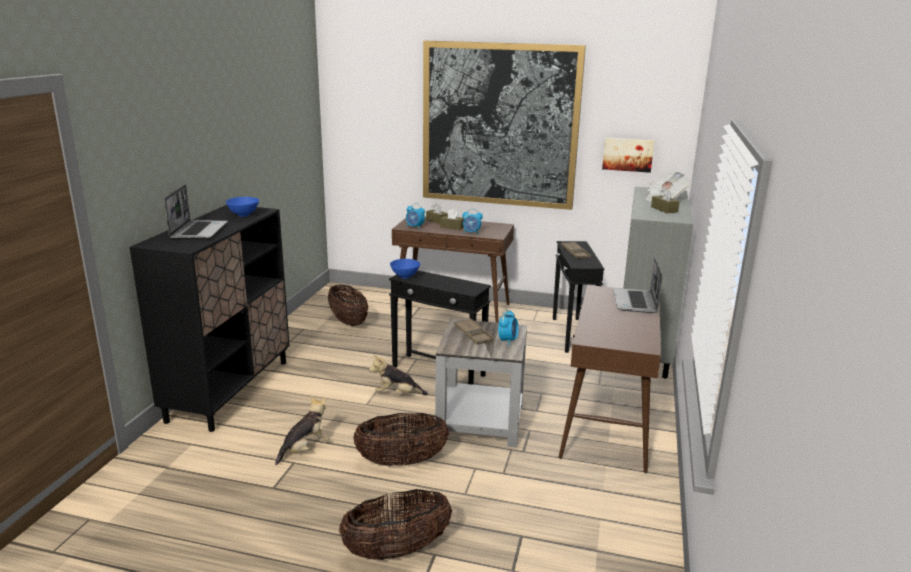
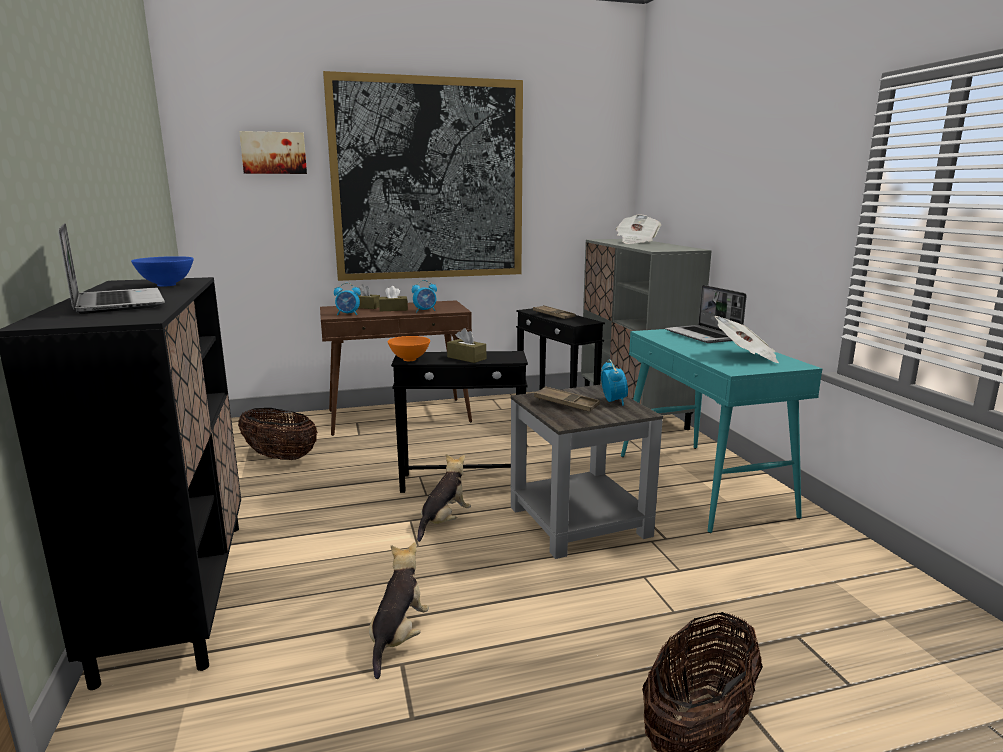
camera: 30 degrees left, 5 degrees down
(397, 394) = (444, 521): plush toy -> plush toy turned 150 degrees clockwise
(402, 461) = (551, 601): basket -> none
(405, 276) = (409, 359): blue bowl -> orange bowl
(607, 424) = (702, 485): brown console table -> turquoise console table
(623, 330) = (746, 357): none -> newspaper
(628, 154) = (572, 206): picture -> picture (274, 153)
(664, 209) = (658, 246): brown tissue box -> brown tissue box (466, 358)

